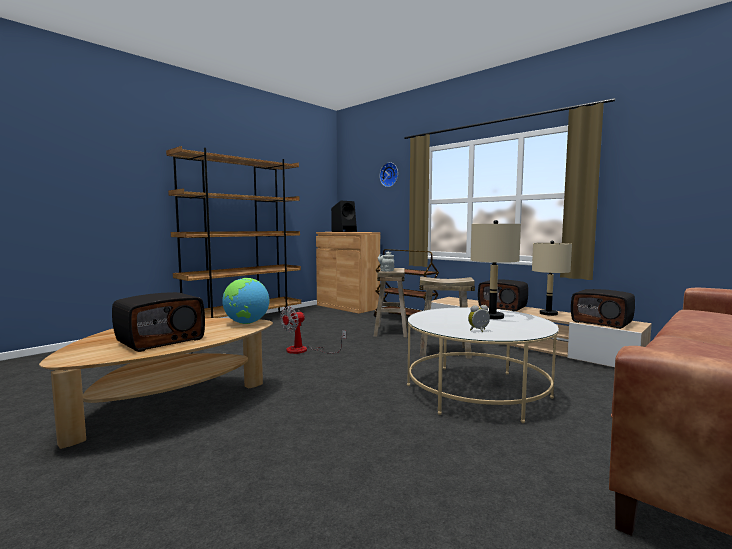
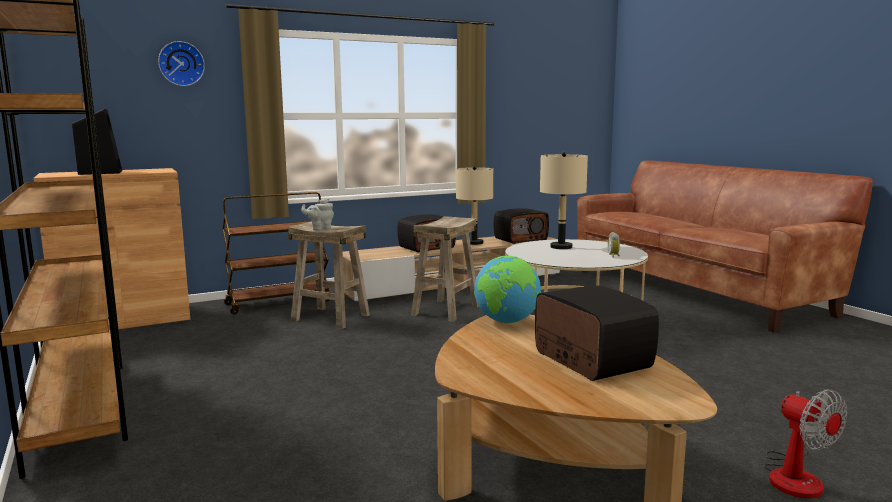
camera: 70 degrees left, 5 degrees up
(304, 350) = (366, 371): fan -> fan (794, 475)

